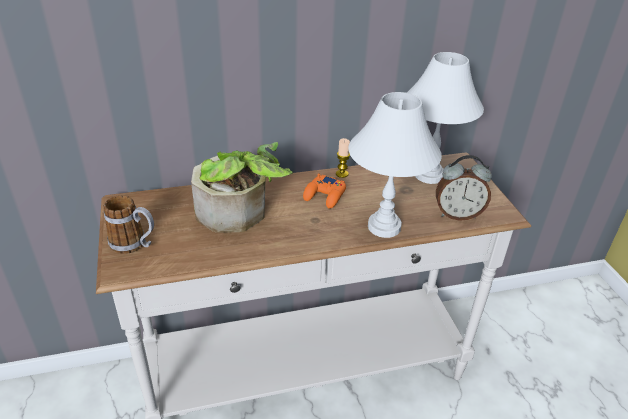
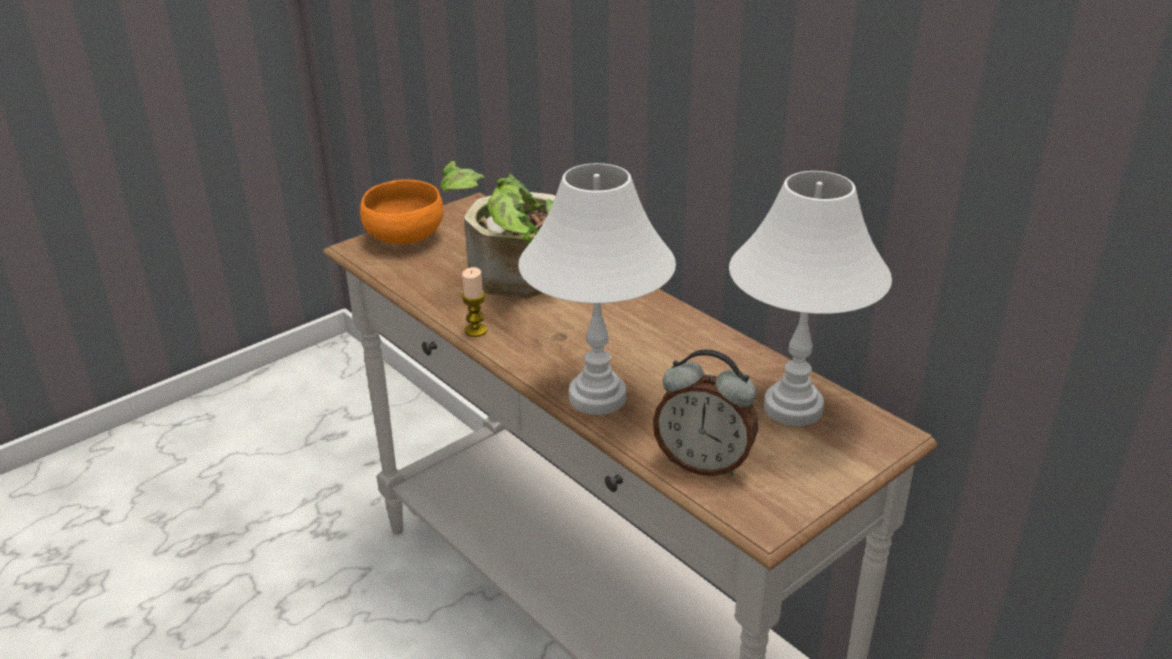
camera: 65 degrees right, 5 degrees down
(134, 244) = (405, 239): mug -> orange bowl
(325, 196) = (625, 327): orange game controller -> none
(342, 174) = (698, 326): candle -> candle (476, 330)
(457, 214) = (703, 463): alarm clock -> alarm clock turned 45 degrees counterclockwise

